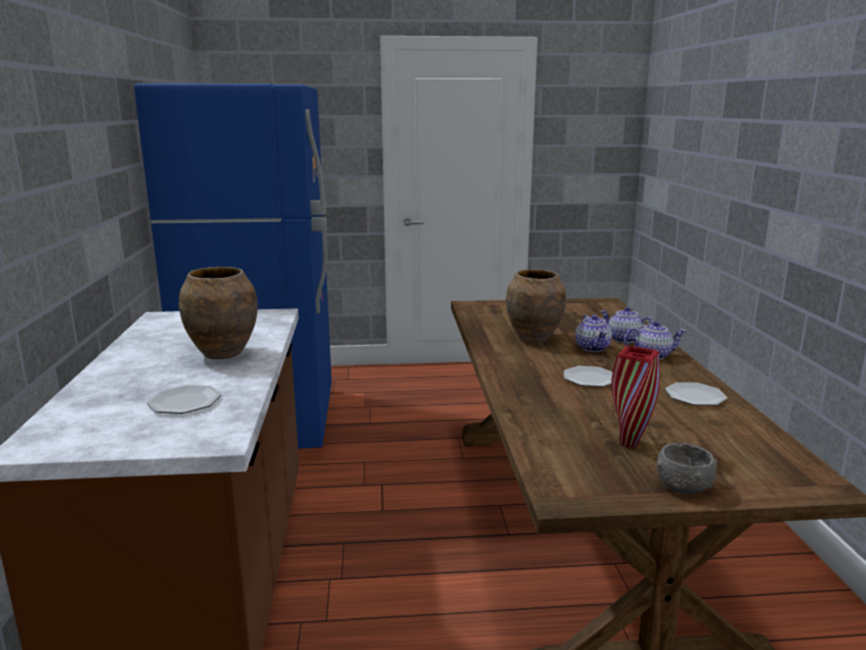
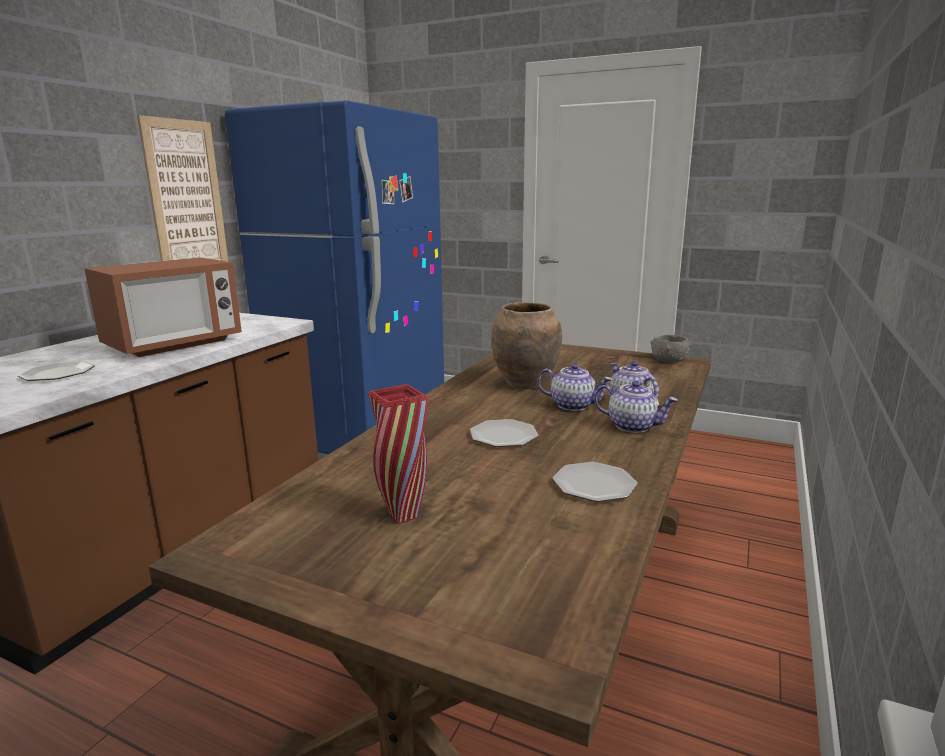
camera: 30 degrees right, 0 degrees up
(118, 188) = (186, 197): none -> picture
(223, 353) = (173, 344): brown vase -> microwave
(593, 348) = (573, 405): teapot -> teapot turned 90 degrees counterclockwise
(683, 486) = (360, 587): grey bowl -> grey bowl (669, 360)

